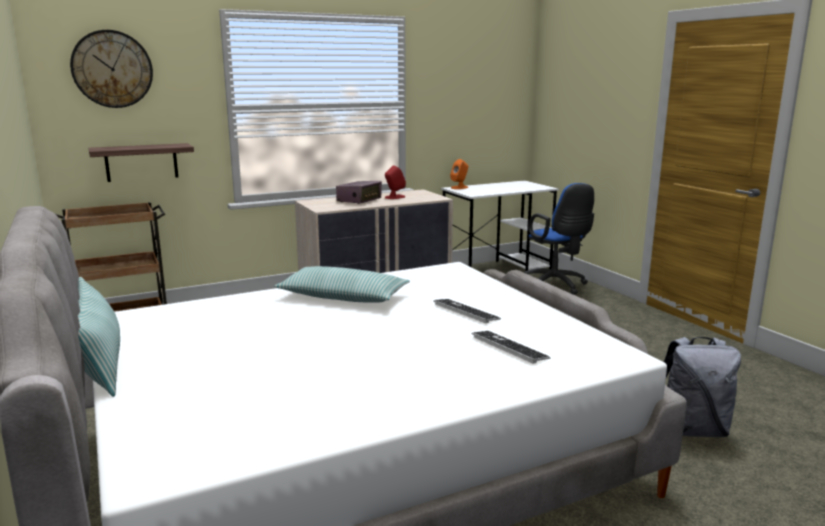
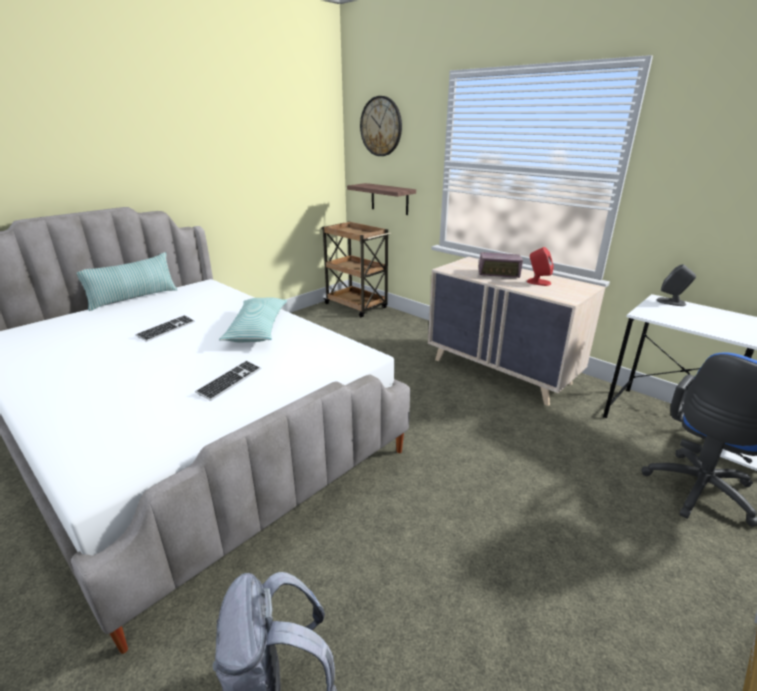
camera: 70 degrees right, 10 degrees up
(459, 187) = (671, 302): orange speaker -> grey speaker
(509, 348) = (135, 413): keyboard -> keyboard (166, 329)

